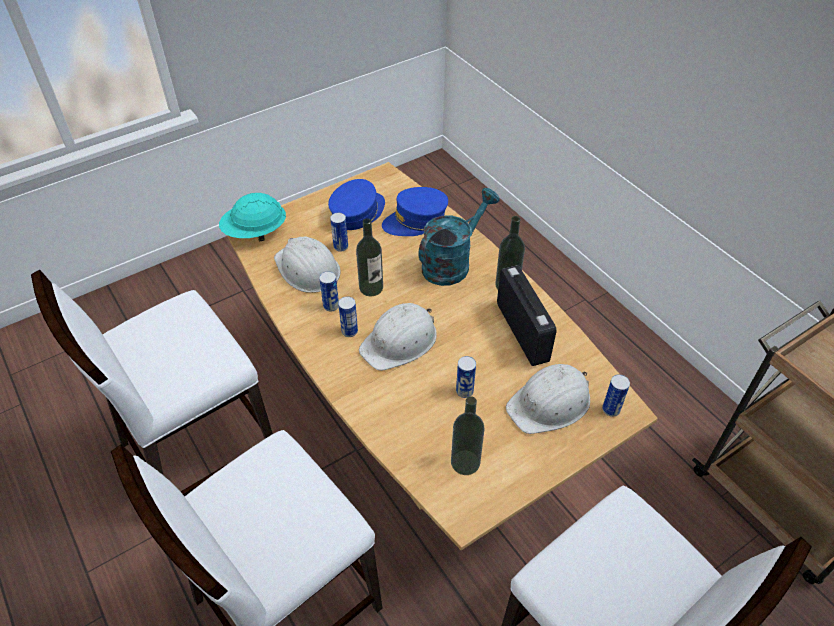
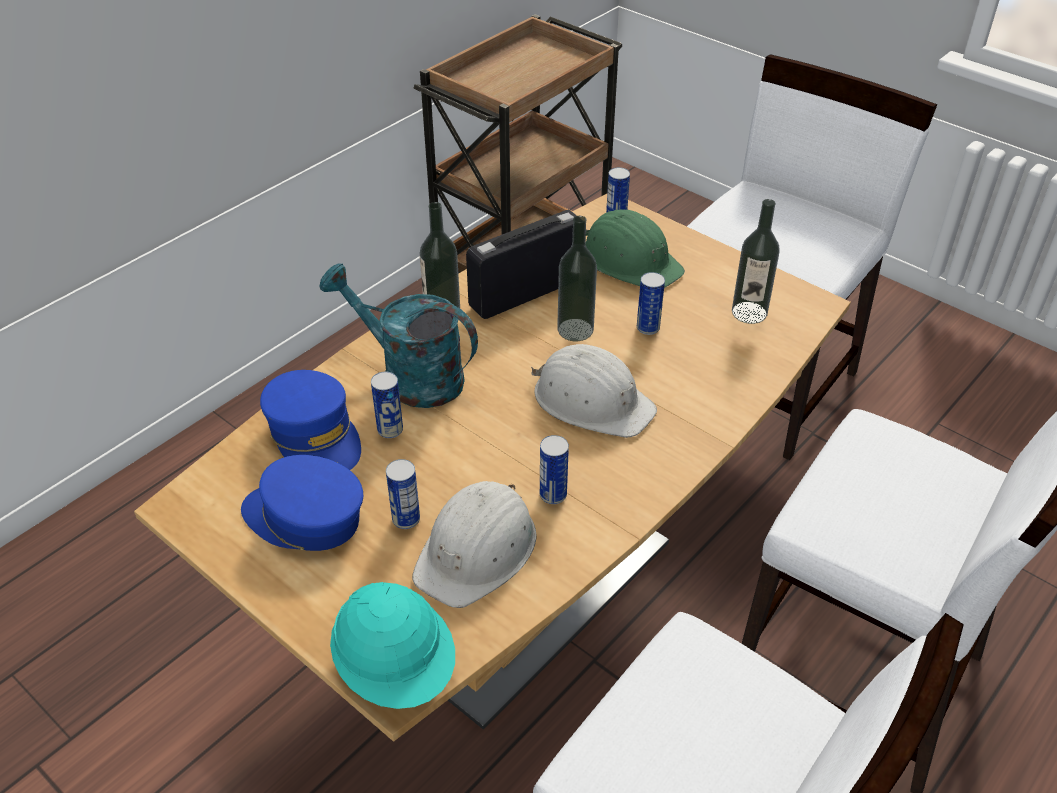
camera: 105 degrees left, 5 degrees down
(349, 331) = (596, 459): can -> can (390, 430)
(371, 287) = (495, 456): bottle -> bottle (575, 330)
(550, 403) = (630, 260): white hard hat -> green hard hat

